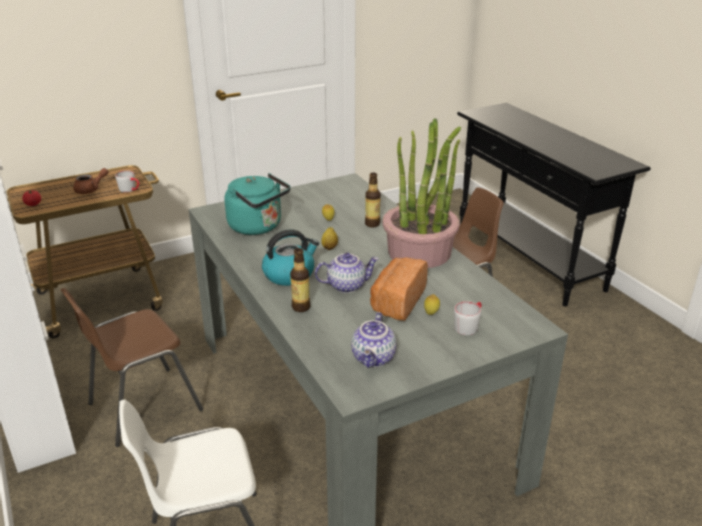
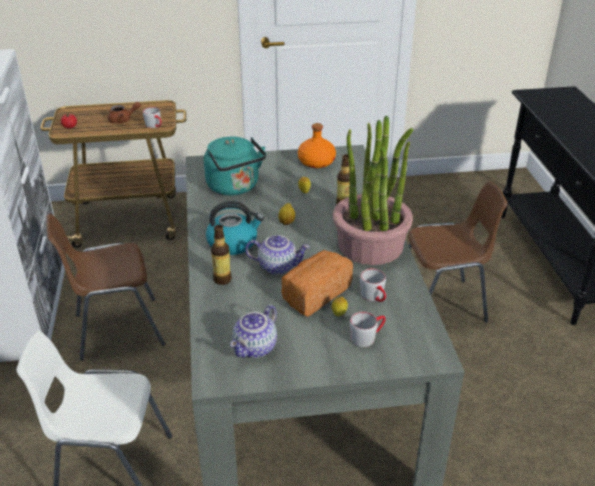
camera: 20 degrees right, 5 degrees up
(322, 193) = (316, 162): none -> orange bottle
(452, 293) = (374, 297): none -> grey mug

